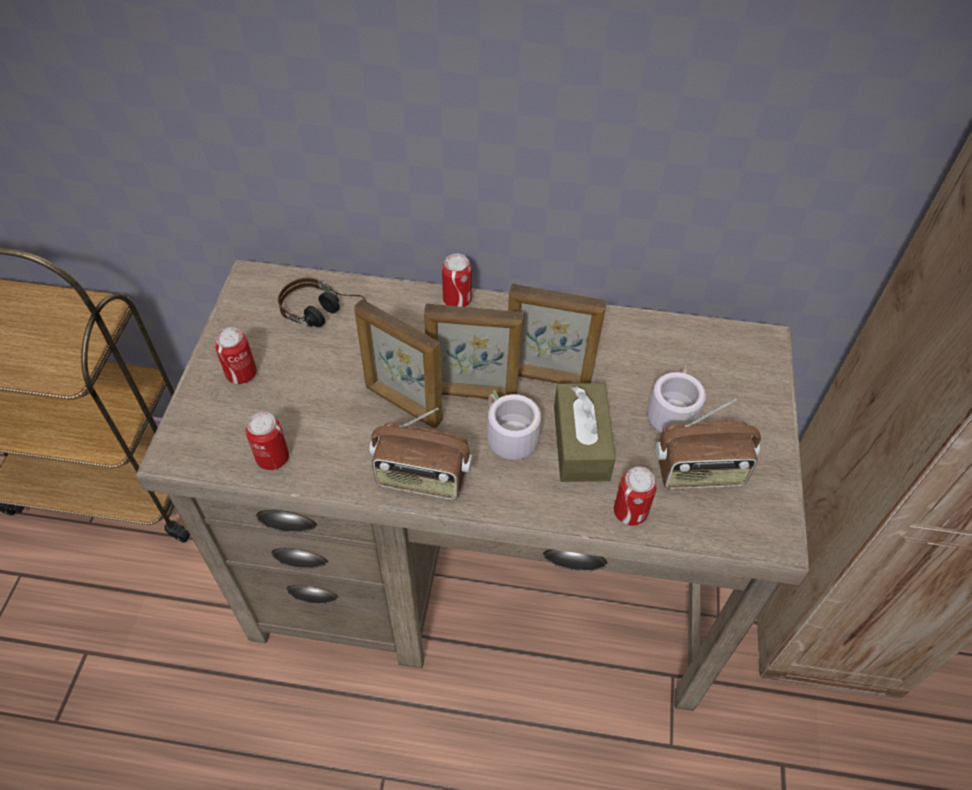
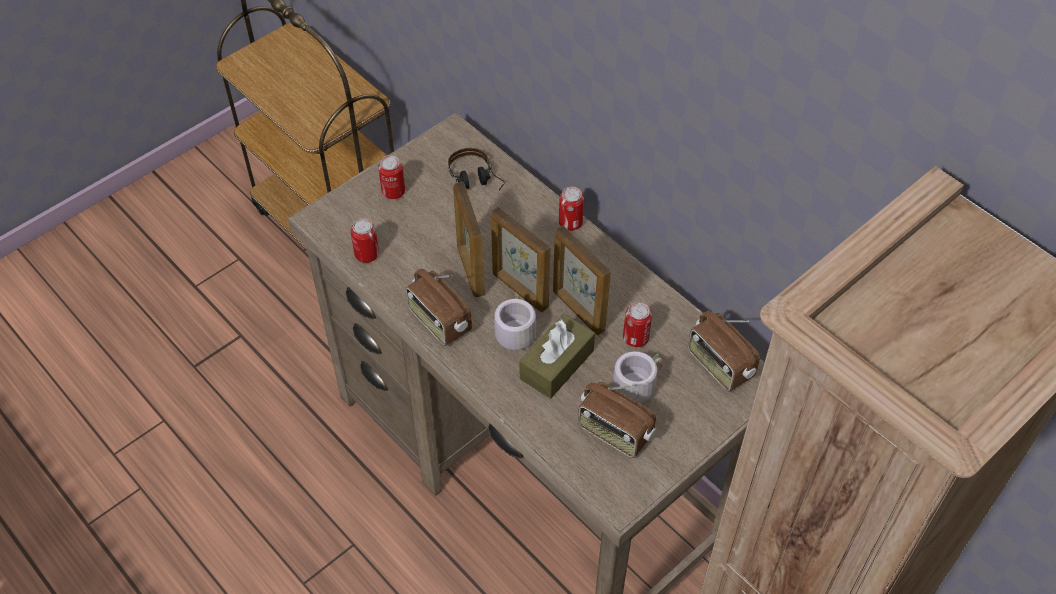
camera: 40 degrees right, 0 degrees up
(630, 512) = (544, 425): can -> can (635, 338)
(718, 348) = (719, 365): none -> radio

